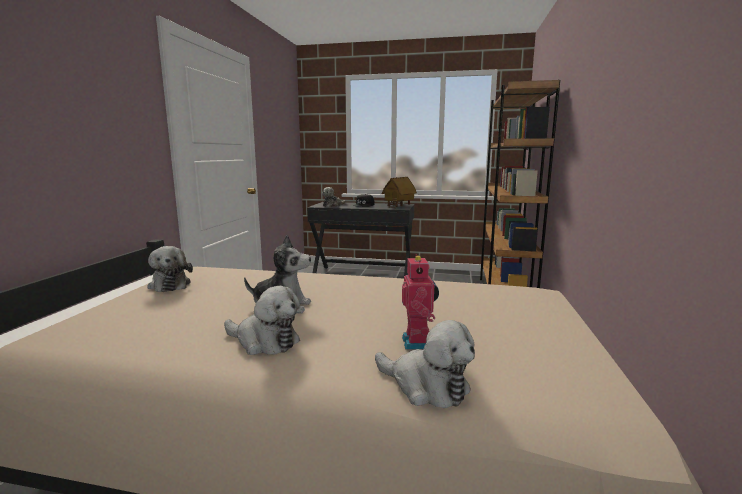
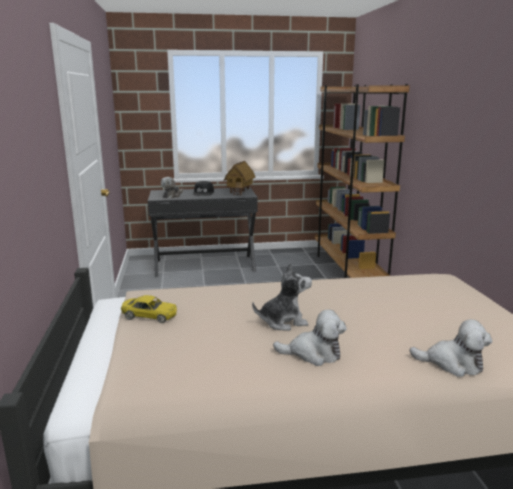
camera: 20 degrees left, 5 degrees up
(170, 284) = (149, 315): plush toy -> yellow toy car
(418, 342) = (415, 334): toy robot -> none

